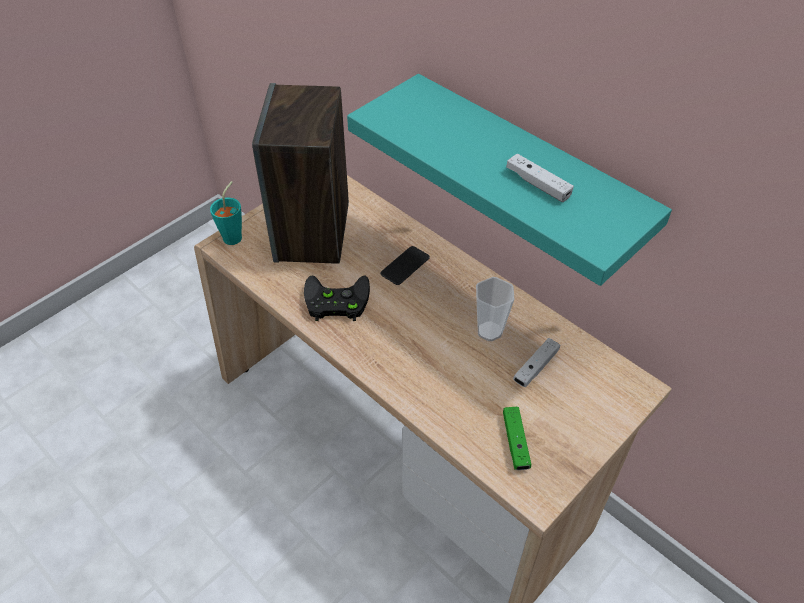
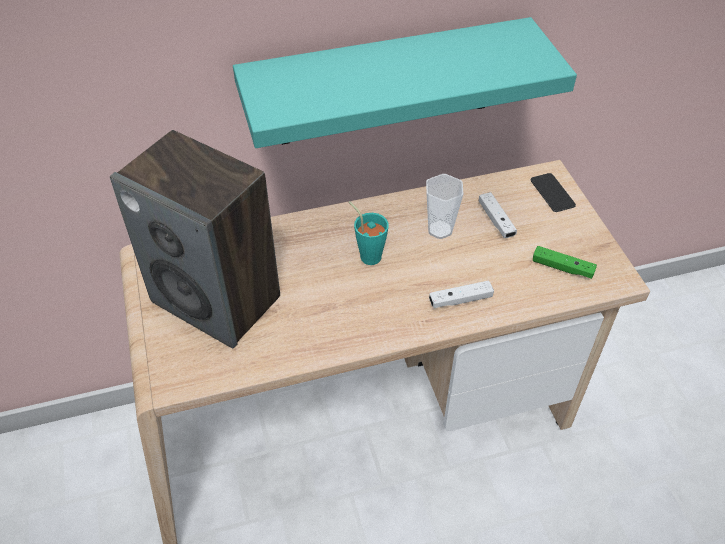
camera: 60 degrees left, 0 degrees up
(235, 235) = (161, 368): turquoise cup -> turquoise cup (367, 254)
(334, 302) = (327, 321): black game controller -> none
(405, 266) = (322, 250): phone -> phone (552, 193)
(537, 184) = (454, 63): white game controller -> white game controller (460, 300)

